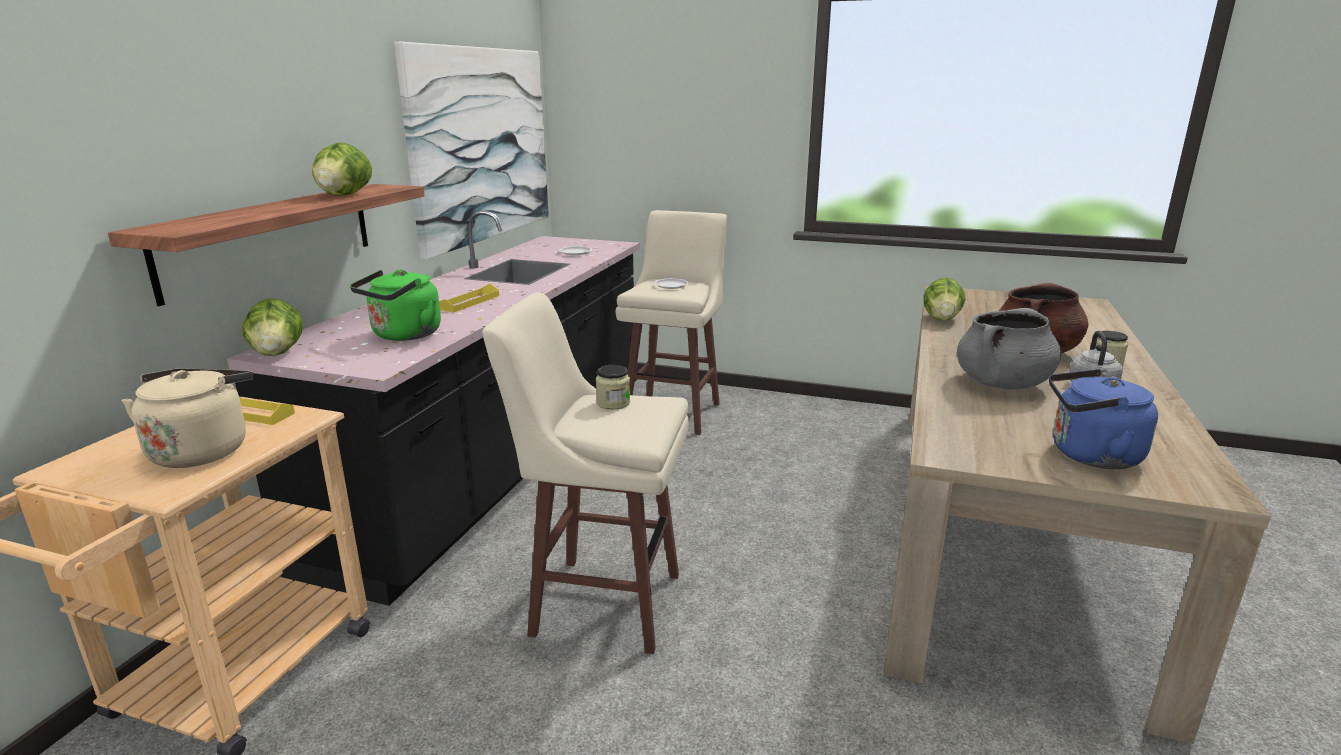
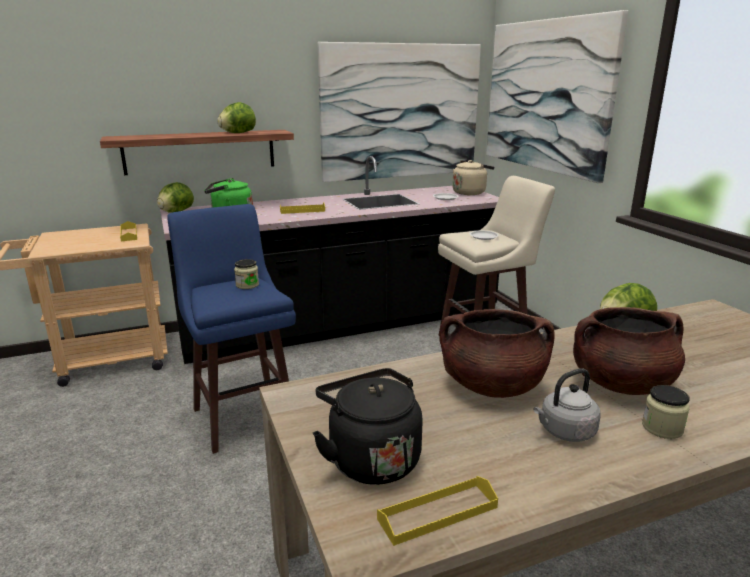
camera: 50 degrees right, 0 degrees up
(202, 450) = (85, 242): beige kettle -> beige kettle (470, 192)
(602, 602) = (244, 416): beige stool -> blue stool
(657, 115) = (546, 96): none -> picture
(1002, 384) = (492, 386): grey cooking pot -> brown cooking pot
(1089, 455) = (370, 458): blue kettle -> black kettle
(1181, 456) = (437, 513): none -> yellow tray

